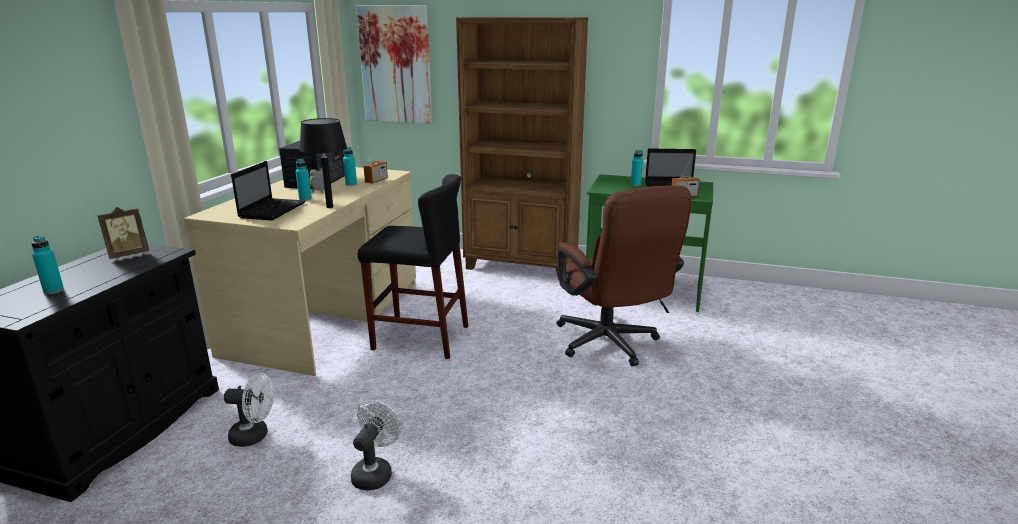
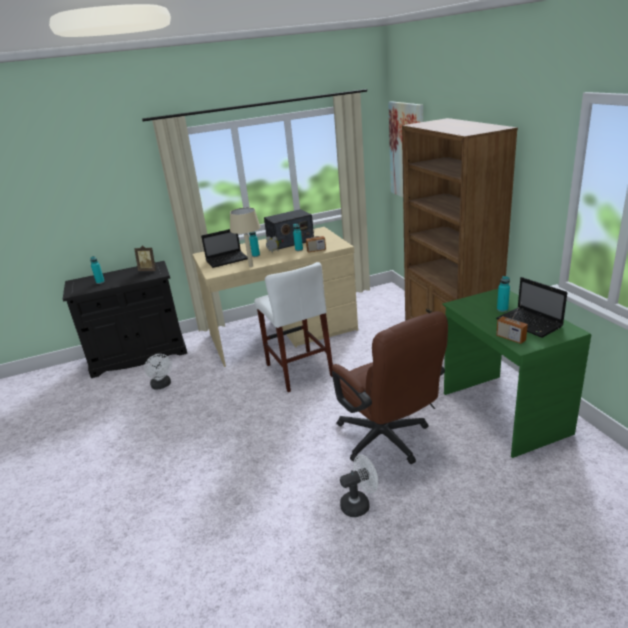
camera: 55 degrees right, 5 degrees up
(329, 207) = (250, 266): black table lamp -> beige table lamp
(374, 472) = (163, 433): white fan -> white fan (359, 504)
(420, 337) = (299, 370): black stool -> white stool
(611, 345) = (388, 441): brown office chair -> brown office chair turned 60 degrees counterclockwise

